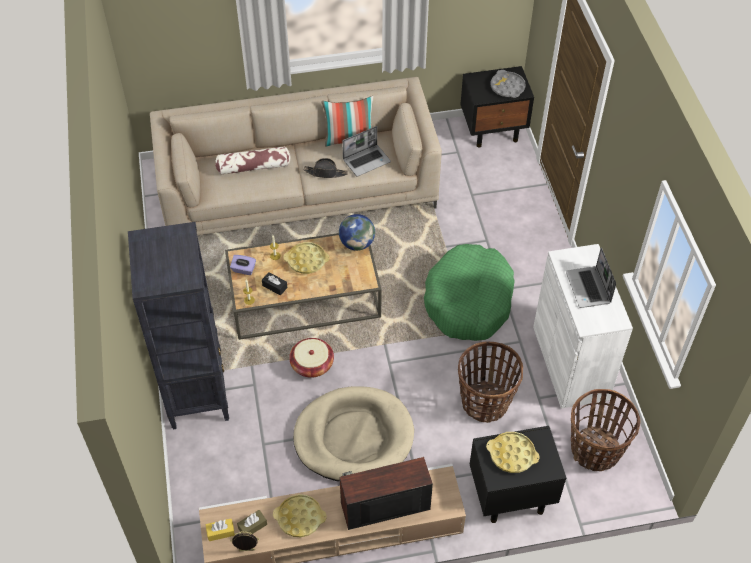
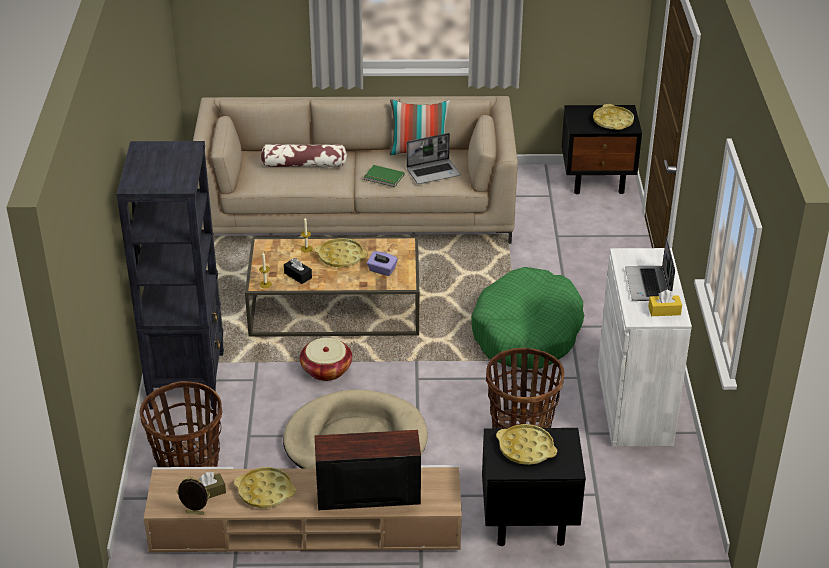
camera: 10 degrees right, 15 degrees down
(220, 532) = (170, 493): yellow tissue box -> yellow tissue box (664, 311)
(243, 269) = (267, 257): purple tissue box -> purple tissue box (382, 270)
(325, 173) = (383, 178): black hat -> green book
(357, 243) = (403, 248): globe -> none
(507, 87) = (613, 121): grey tray -> yellow tray
(595, 450) = (643, 492): basket -> basket (188, 466)

